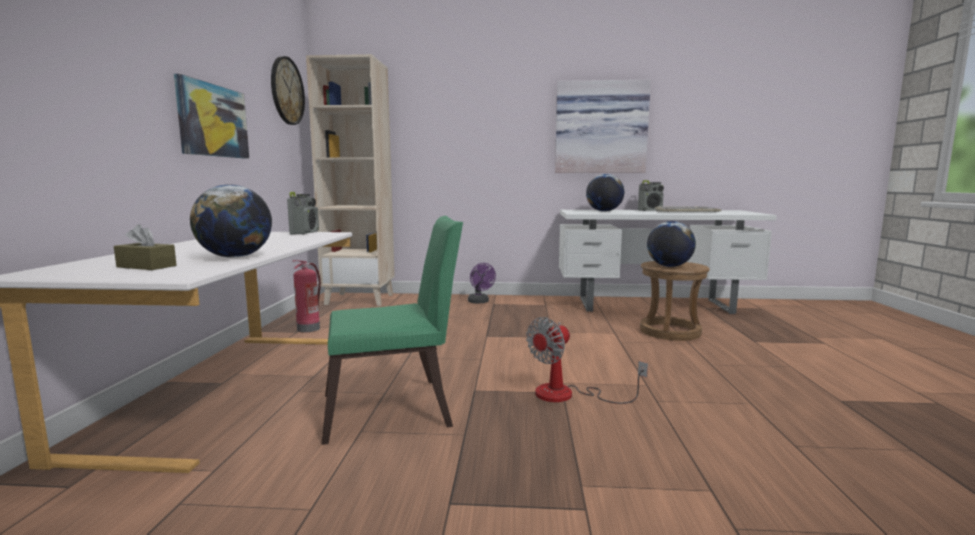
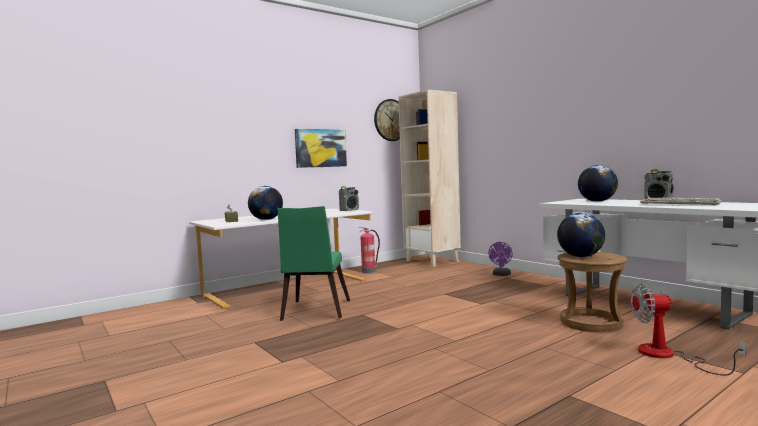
camera: 50 degrees right, 5 degrees down
(395, 410) = (314, 311): green chair -> green chair turned 60 degrees clockwise
(568, 395) = (397, 330): fan -> fan (668, 356)
(600, 128) = (615, 118): picture -> none

